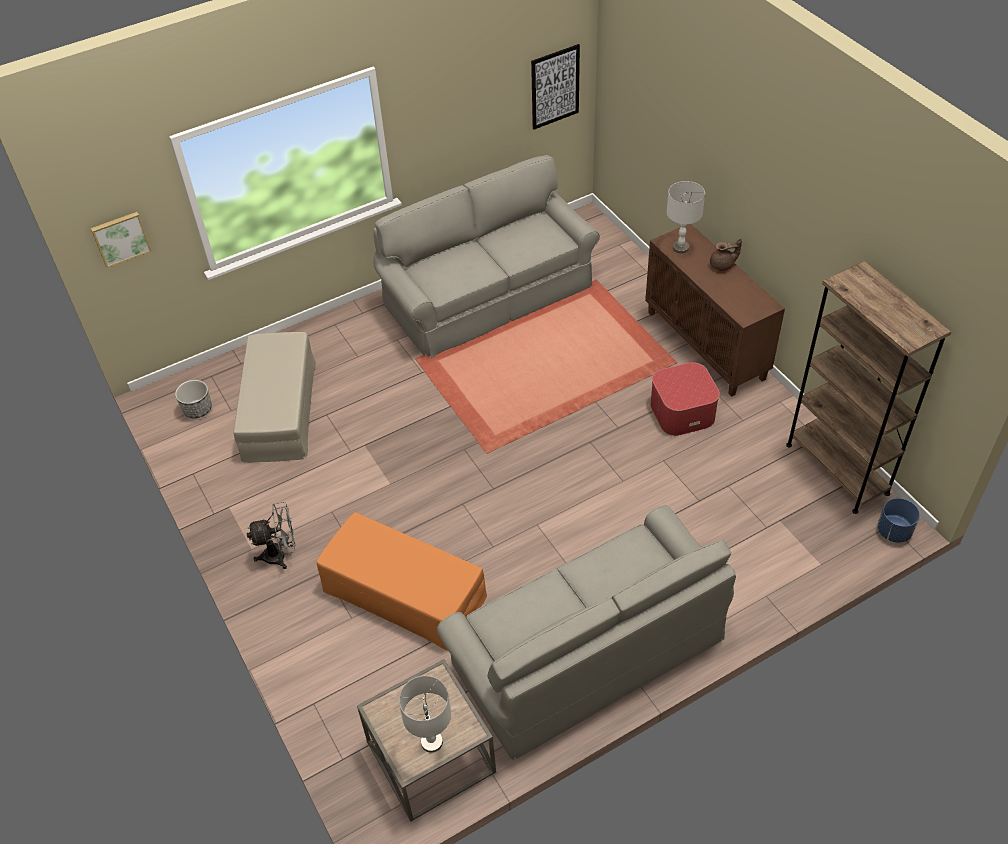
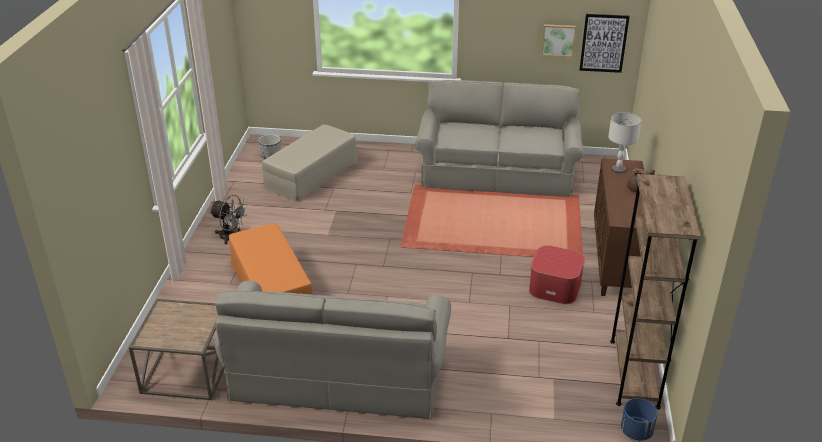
camera: 35 degrees right, 15 degrees down
(120, 238) = (266, 21): picture -> picture (558, 40)
(432, 742) = (170, 337): grey table lamp -> none

